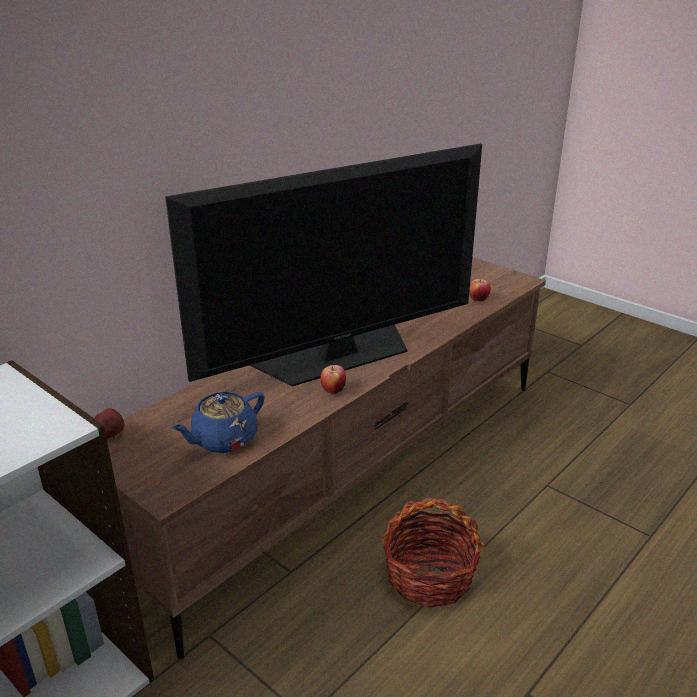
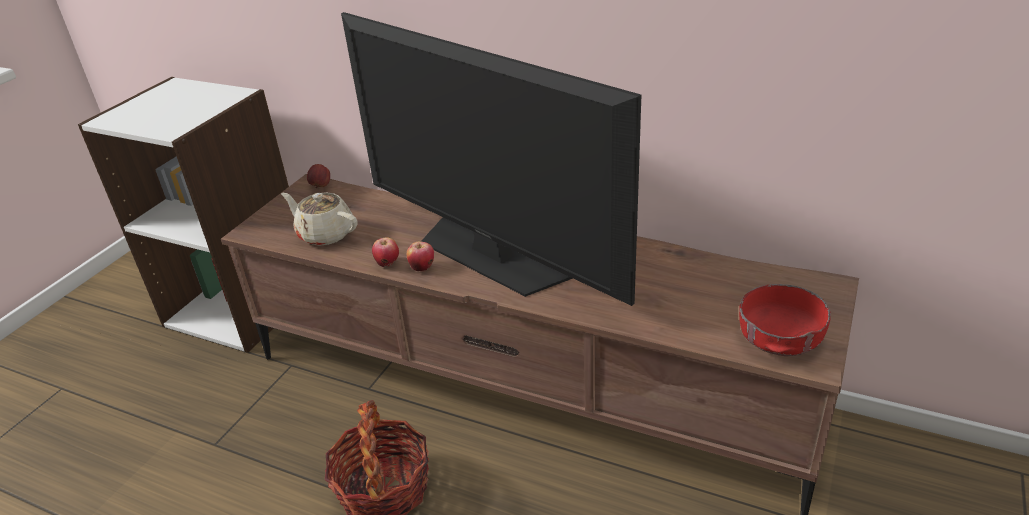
camera: 75 degrees right, 5 degrees up
(223, 440) = (325, 234): blue teapot -> beige teapot
(478, 300) = (706, 327): apple -> apple (388, 264)
(499, 283) = (779, 339): none -> red bowl

